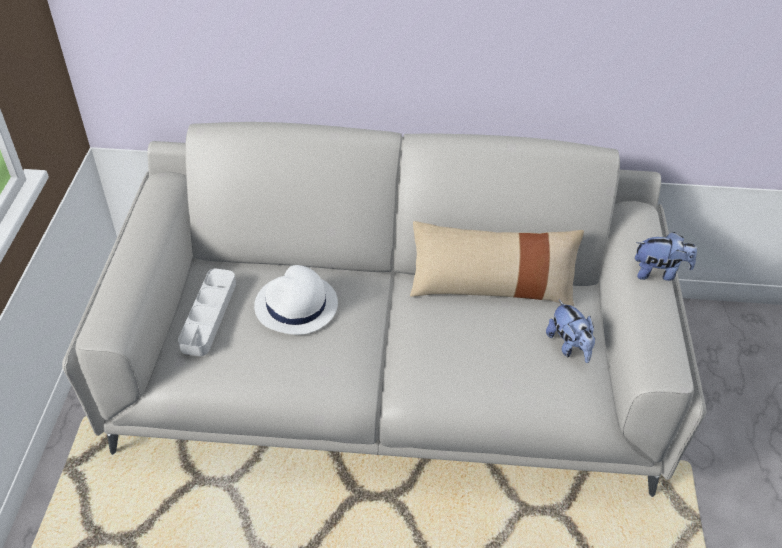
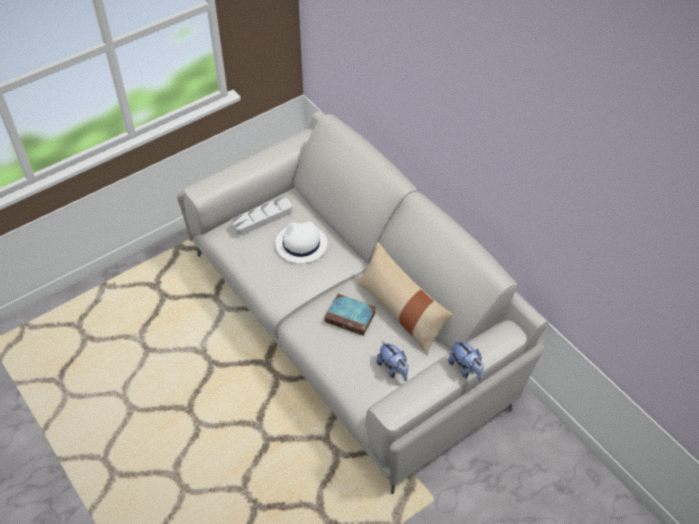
camera: 50 degrees right, 5 degrees up
(458, 332) = (351, 317): none -> book
(569, 346) = (393, 369): plush toy -> plush toy turned 60 degrees counterclockwise

